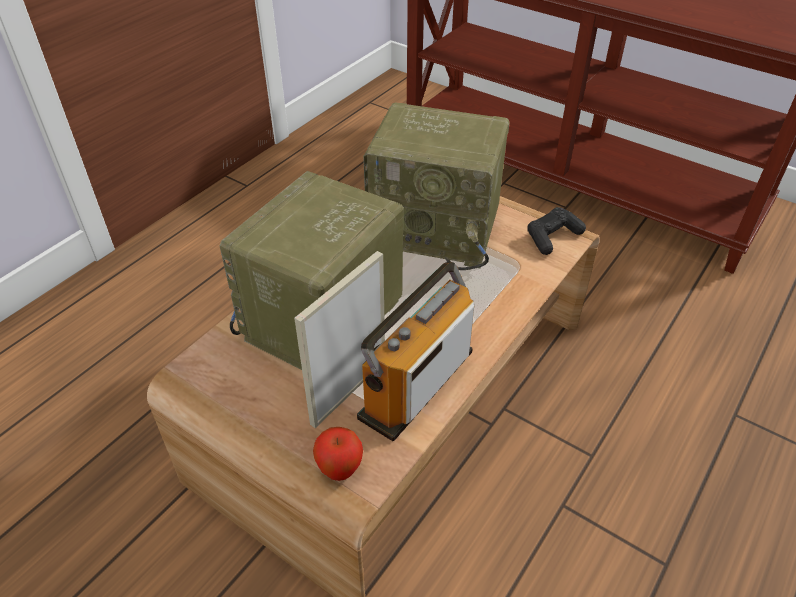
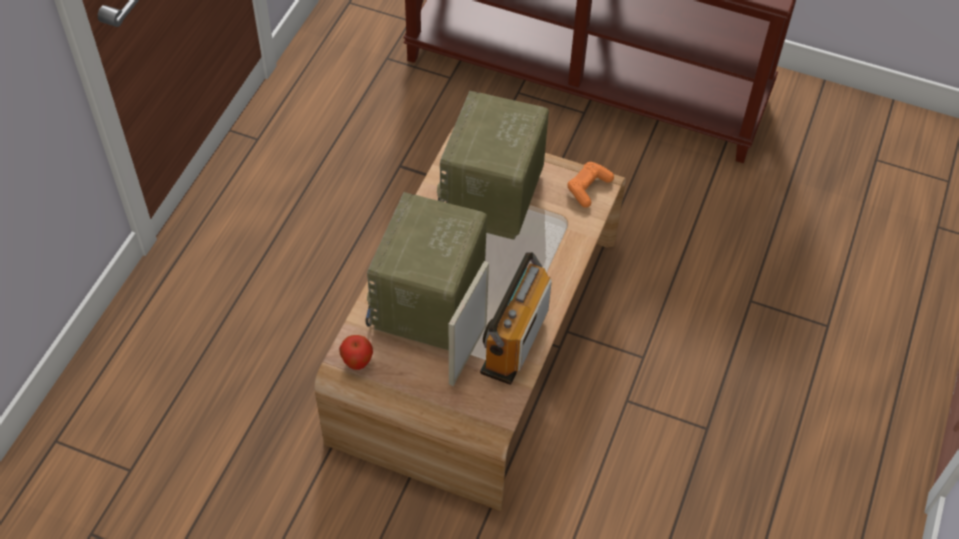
camera: 15 degrees left, 10 degrees up
(340, 470) = (480, 411): apple -> apple (357, 362)
(437, 229) = (492, 197): radio -> radio turned 105 degrees clockwise
(552, 237) = (588, 188): black game controller -> orange game controller

